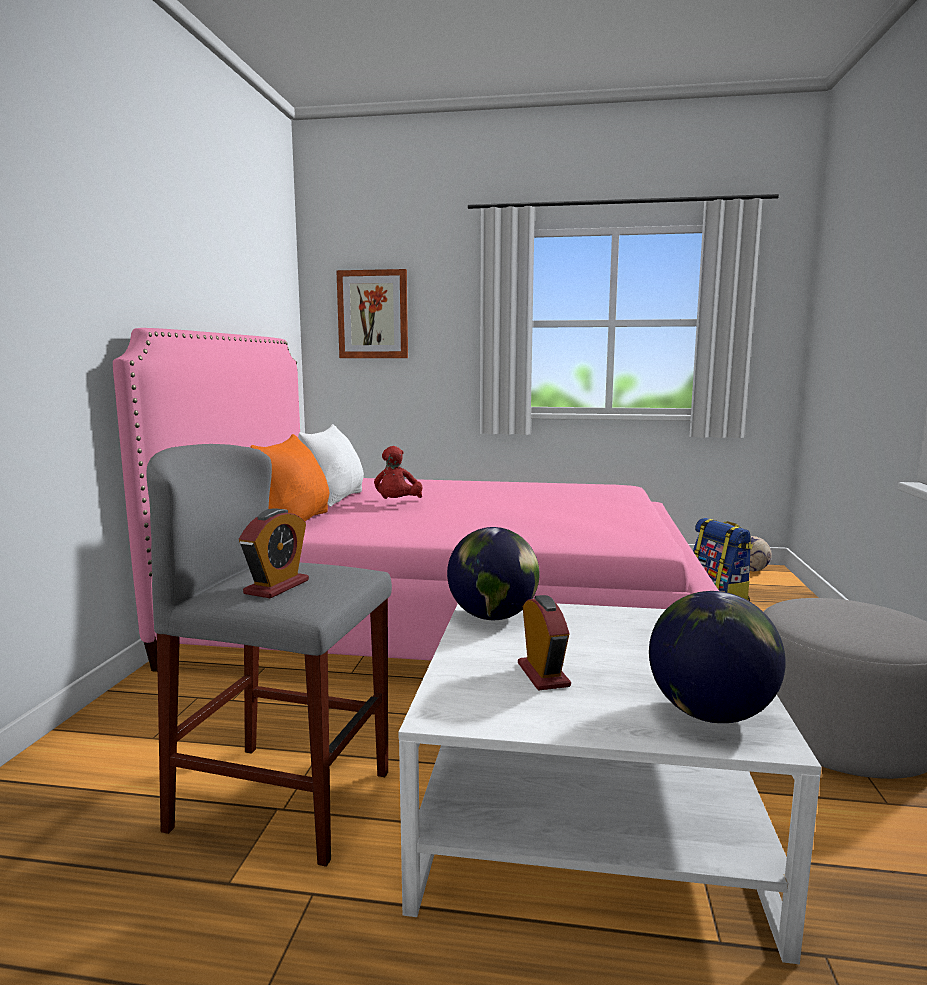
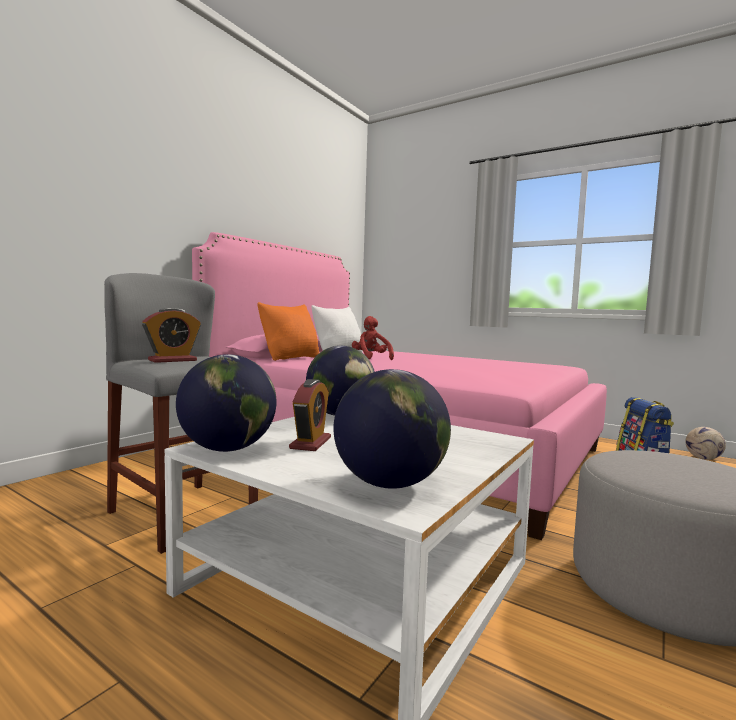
camera: 25 degrees right, 5 degrees down
(373, 314) = (406, 243): picture -> none
(397, 504) = (371, 358): red plush toy -> red plush toy turned 120 degrees clockwise
(475, 711) = (227, 449): none -> globe

